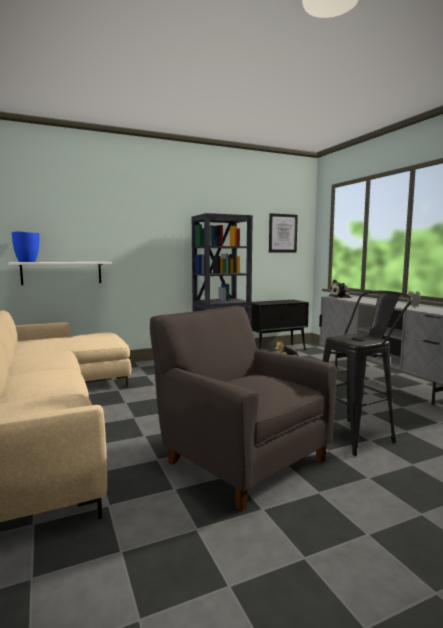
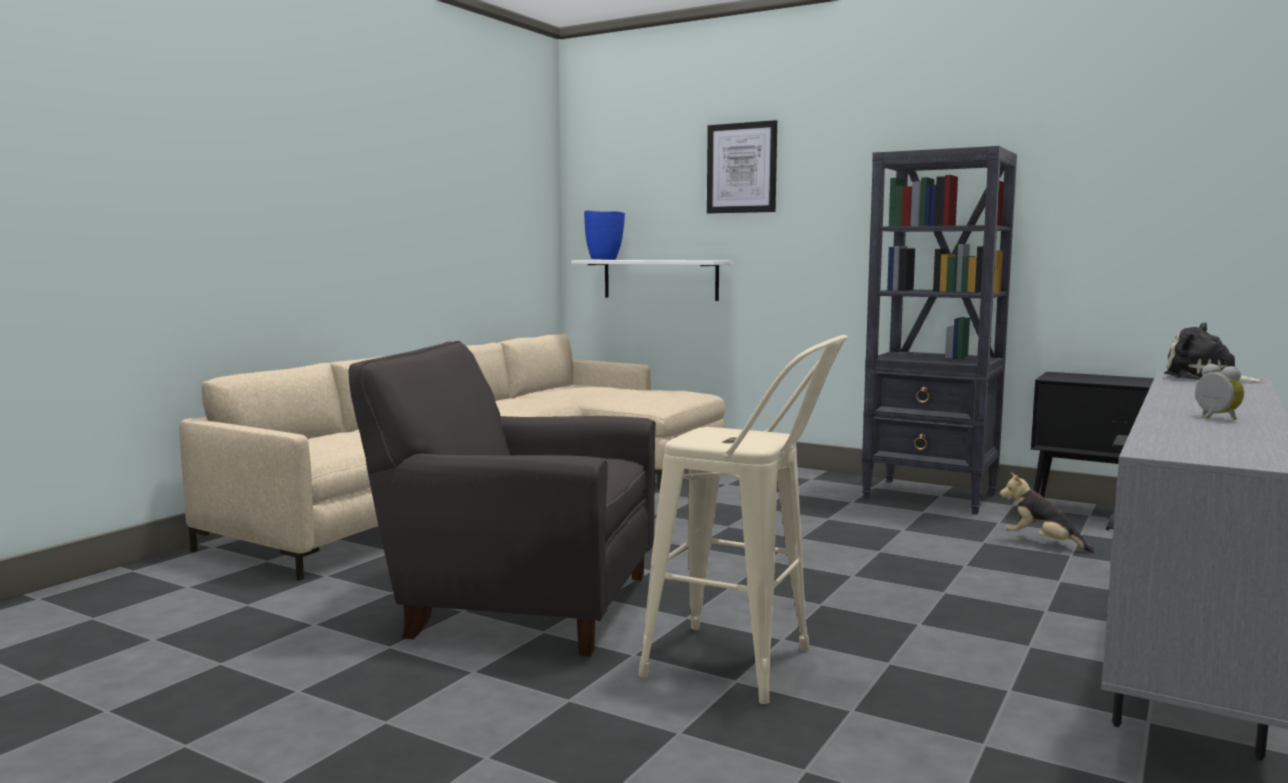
camera: 55 degrees right, 0 degrees up
(240, 458) = (518, 604): grey armchair -> grey armchair turned 90 degrees counterclockwise
(282, 233) = (1188, 184): picture -> picture (741, 168)
(358, 435) = (745, 667): black stool -> beige stool

